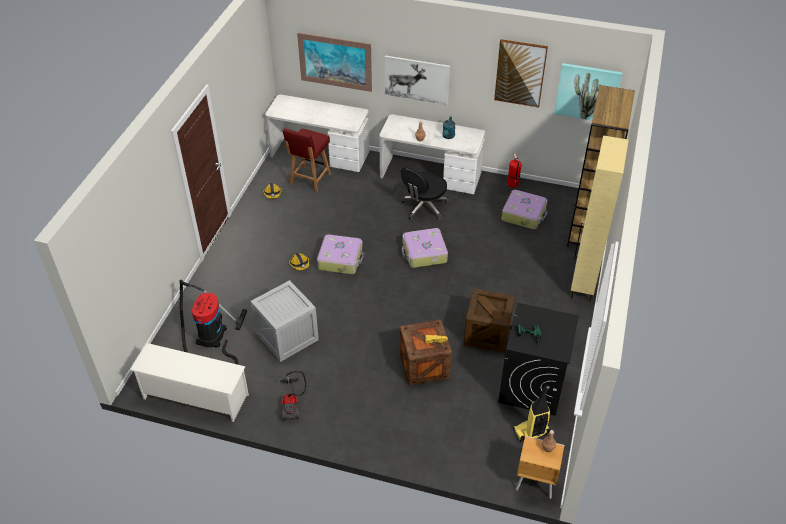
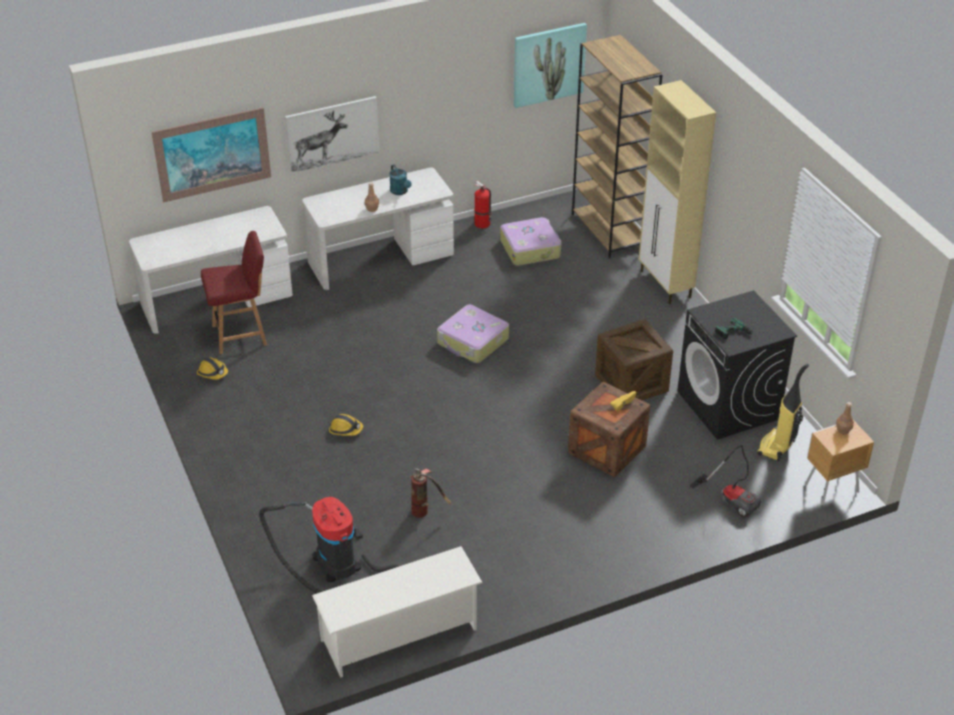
camera: 40 degrees left, 5 degrees down
(286, 336) = (426, 511): crate -> fire extinguisher
(292, 404) = (518, 571): vacuum cleaner -> vacuum cleaner (732, 499)
(309, 180) = (241, 335): red chair -> red chair turned 90 degrees counterclockwise
(340, 259) = (387, 398): suitcase -> none
(424, 207) = (415, 296): black office chair -> none
(520, 73) = (466, 71): picture -> none

